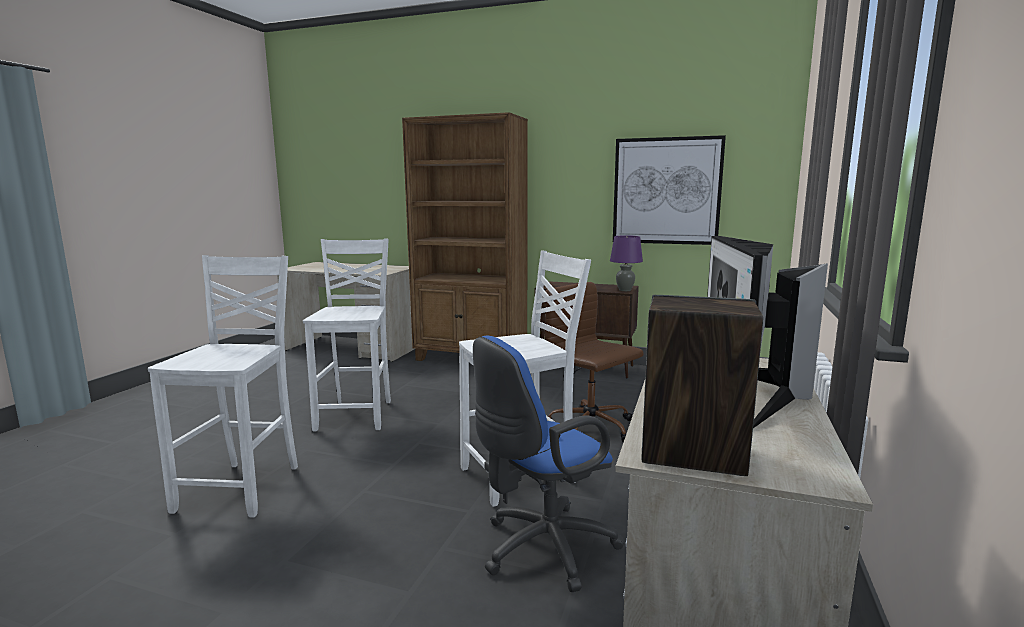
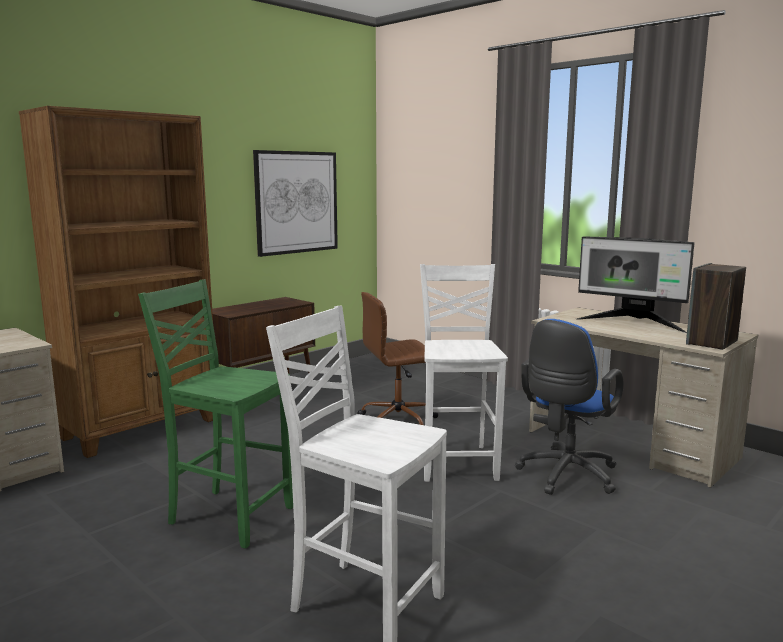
camera: 65 degrees left, 0 degrees up
(357, 415) = (229, 515): white chair -> green chair
(541, 549) = (565, 476): blue office chair -> blue office chair turned 45 degrees clockwise
(625, 290) = (297, 301): purple table lamp -> none

